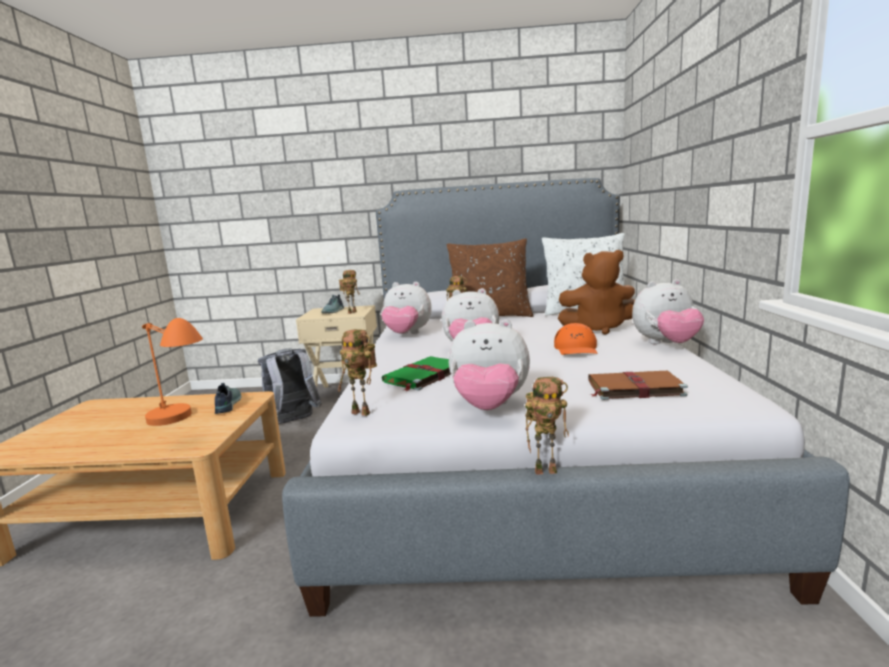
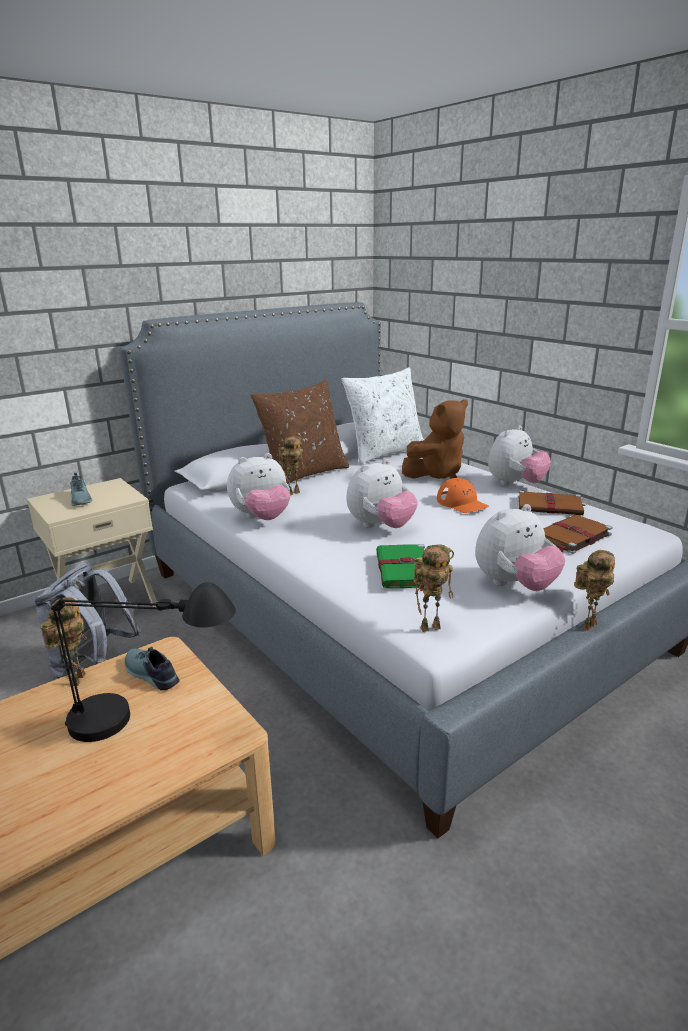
camera: 40 degrees left, 10 degrees up
(181, 426) = (151, 723): orange table lamp -> black table lamp
(352, 312) = (115, 496): toy robot -> toy robot (76, 679)
(666, 364) = (551, 506): none -> brown book

